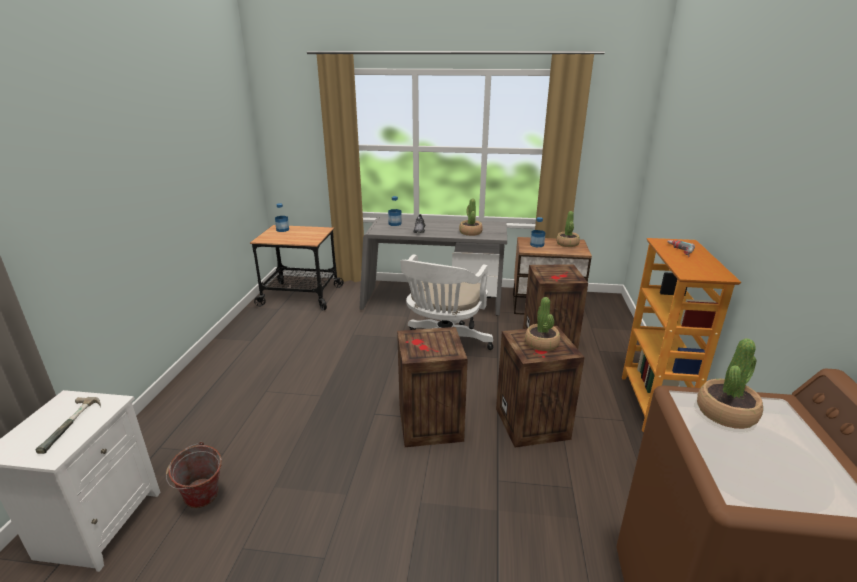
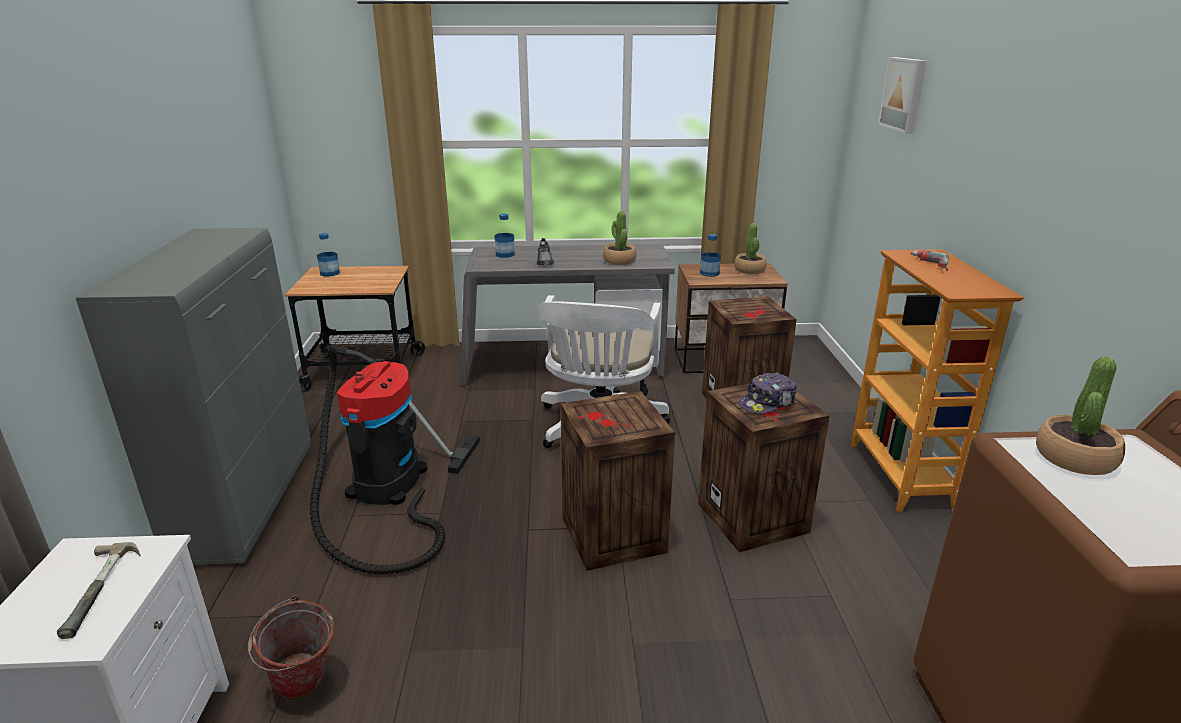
camera: 10 degrees left, 0 degrees up
(206, 375) = (248, 501): none -> grey cabinet
(291, 376) = (385, 489): none -> vacuum cleaner
(541, 343) = (767, 403): potted plant -> cap
(683, 122) = (905, 94): none -> picture

